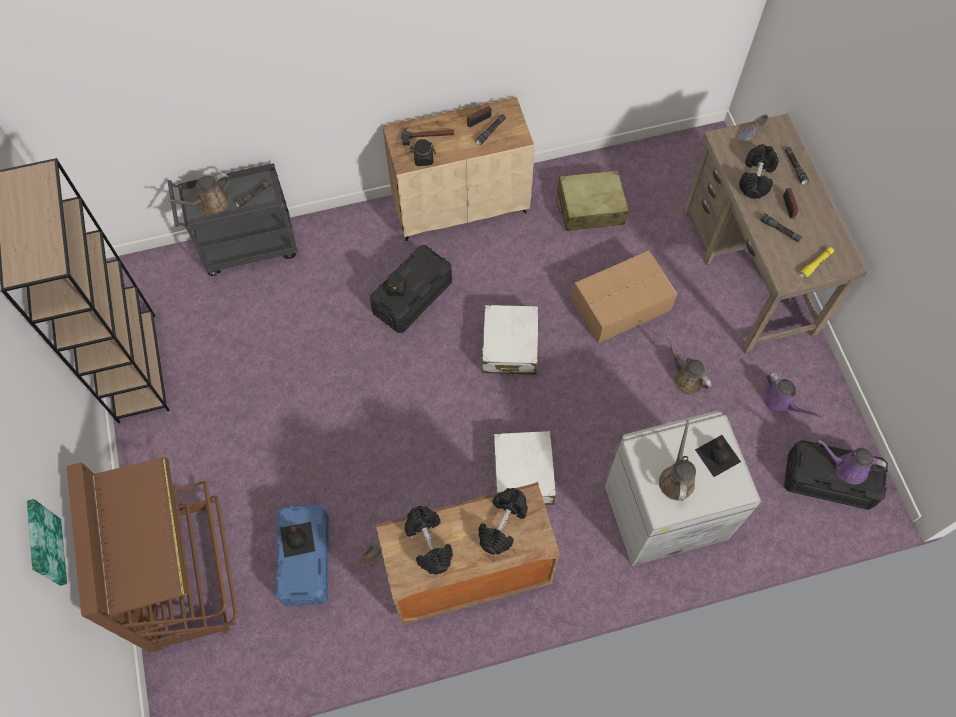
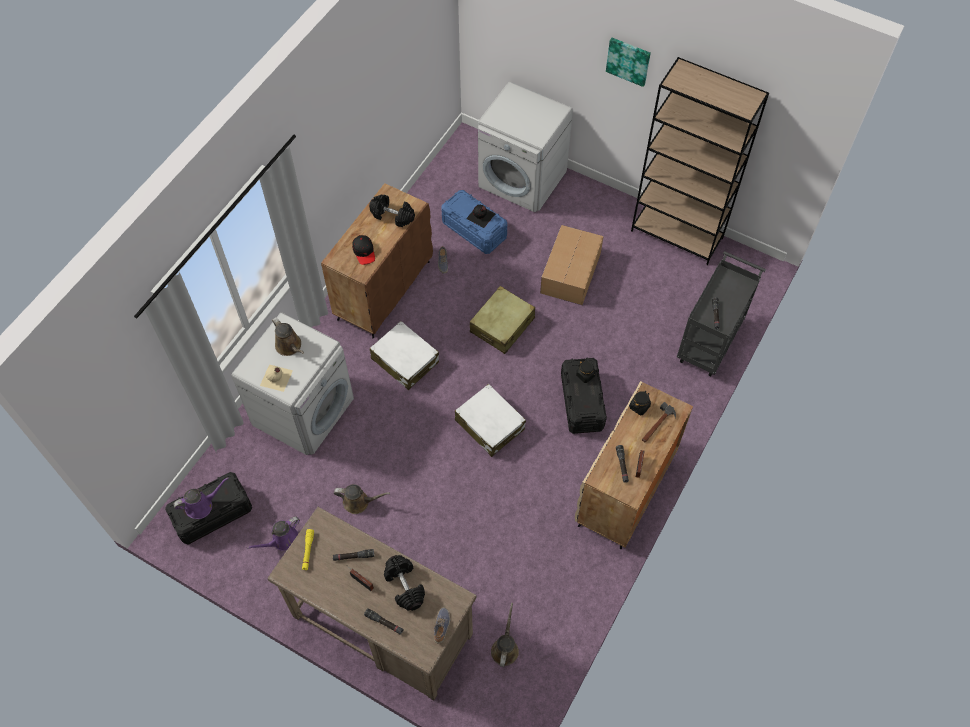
camera: 135 degrees right, 5 degrees down
(43, 544) = (536, 33): picture -> picture (628, 60)
(189, 576) = (521, 179): brown shoe rack -> white washing machine
(211, 204) = (731, 289): brown watering can -> brown watering can (505, 648)
(502, 524) = (364, 252): black dumbbell -> black cap
(590, 208) = (539, 572): beige suitcase -> beige suitcase (502, 325)
(619, 305) = (448, 514): cardboard box -> cardboard box (571, 272)
(718, 454) = (276, 378): black bottle -> beige bottle
(780, 402) = (282, 540): purple watering can -> purple watering can turned 45 degrees counterclockwise

